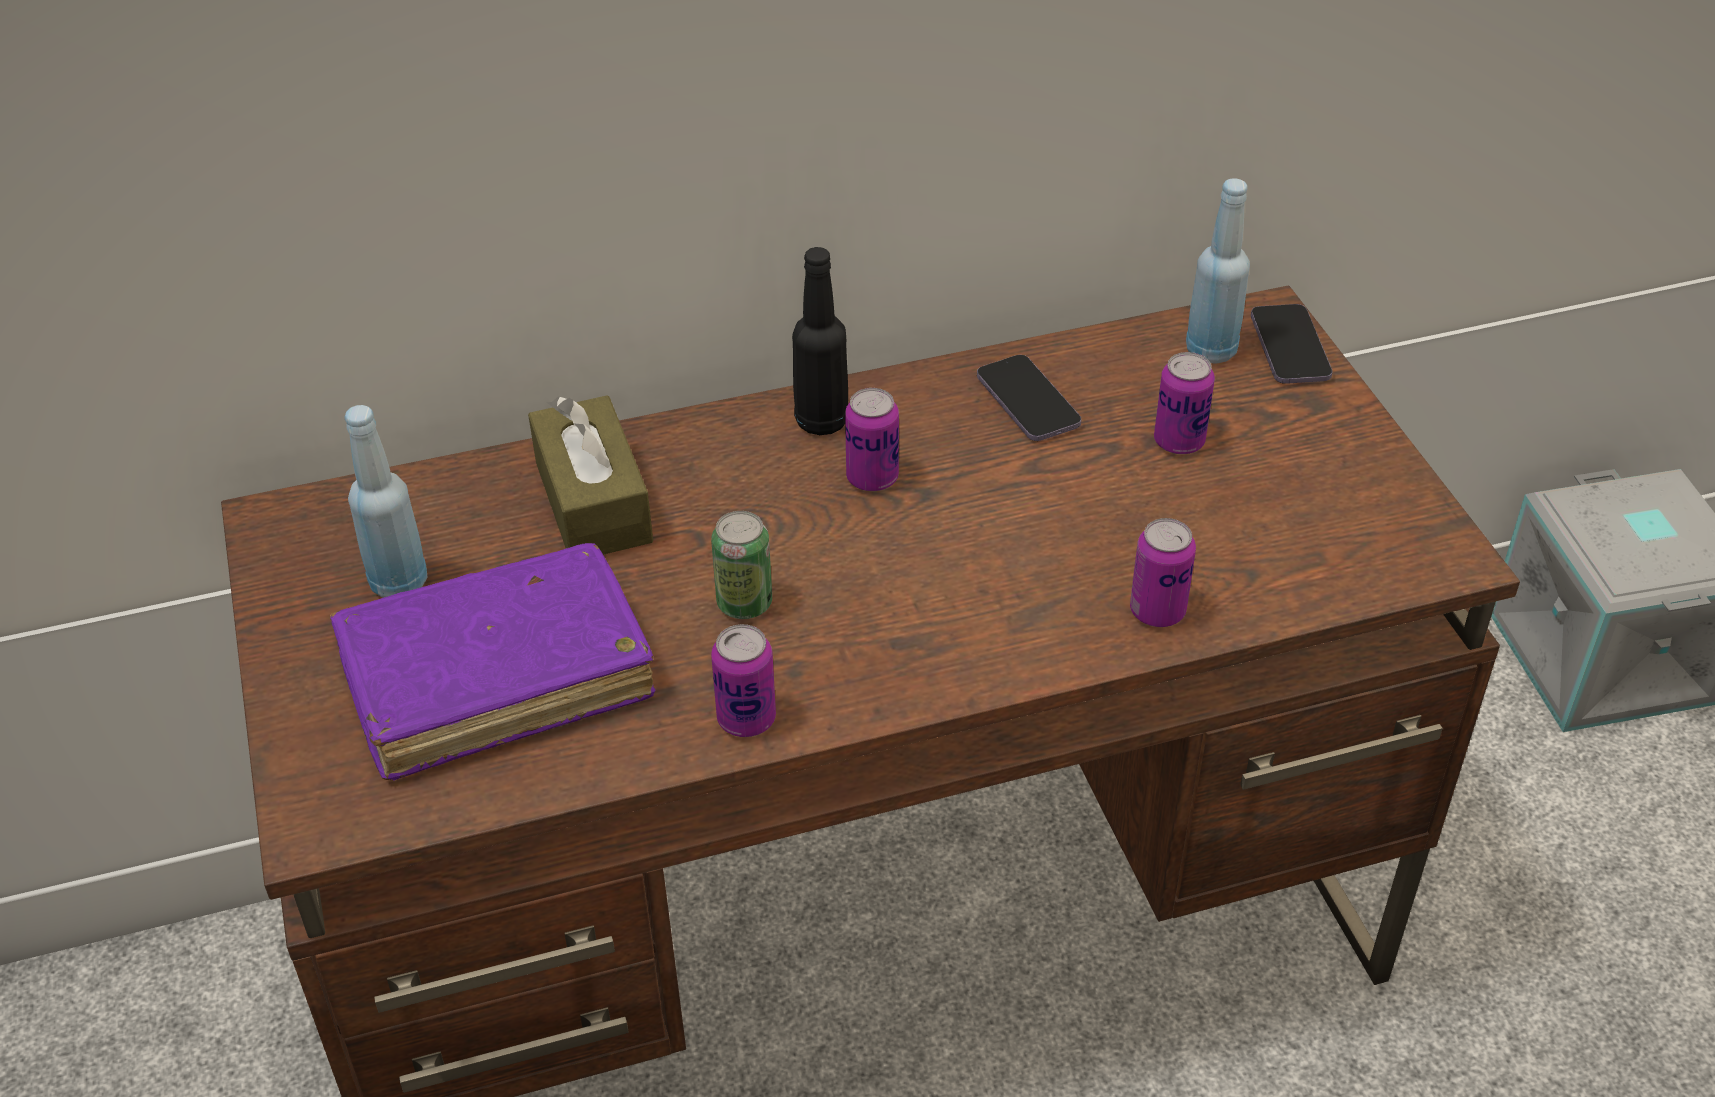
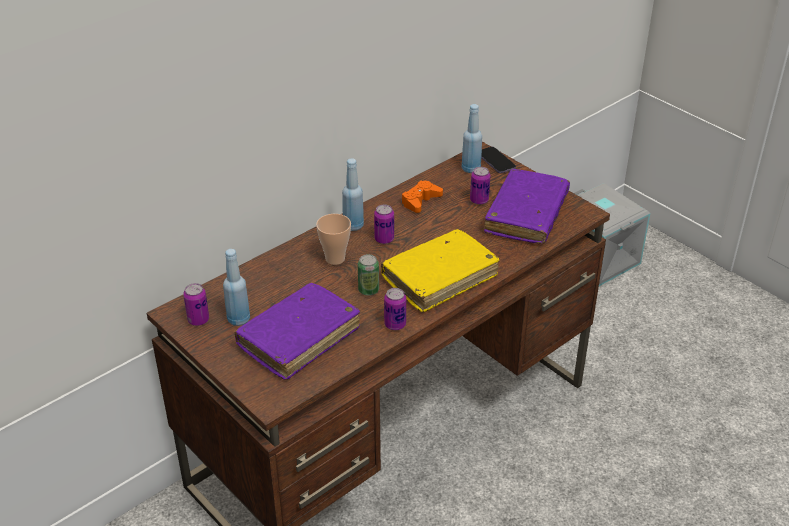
camera: 25 degrees left, 5 degrees down
(593, 502) = (290, 274): brown tissue box -> none
(721, 494) = (335, 258): none -> cup
(822, 421) = (353, 226): black bottle -> blue bottle
(941, 625) = (439, 278): none -> yellow book
(1027, 402) = (420, 201): phone -> orange game controller
(1157, 611) = (506, 253): can -> can (198, 320)
(1280, 518) = (526, 215): none -> purple book

